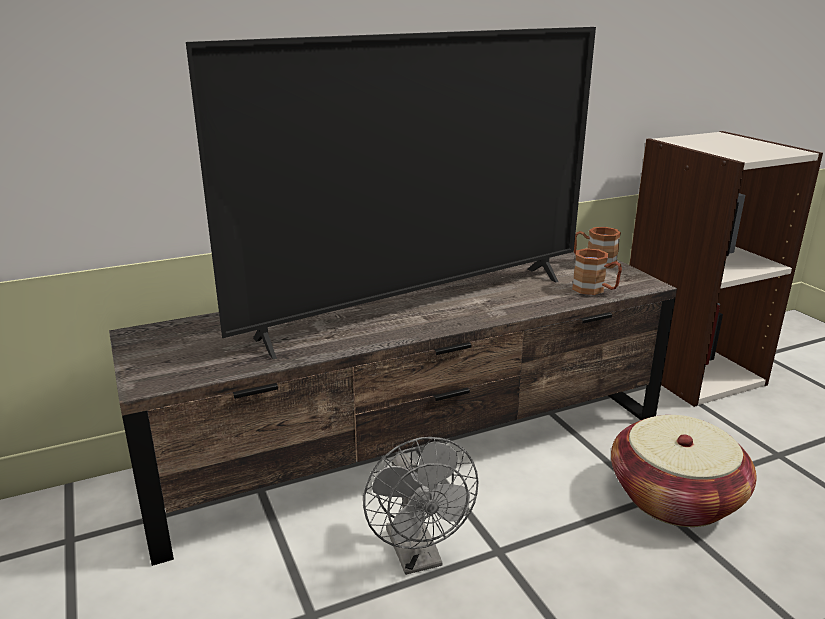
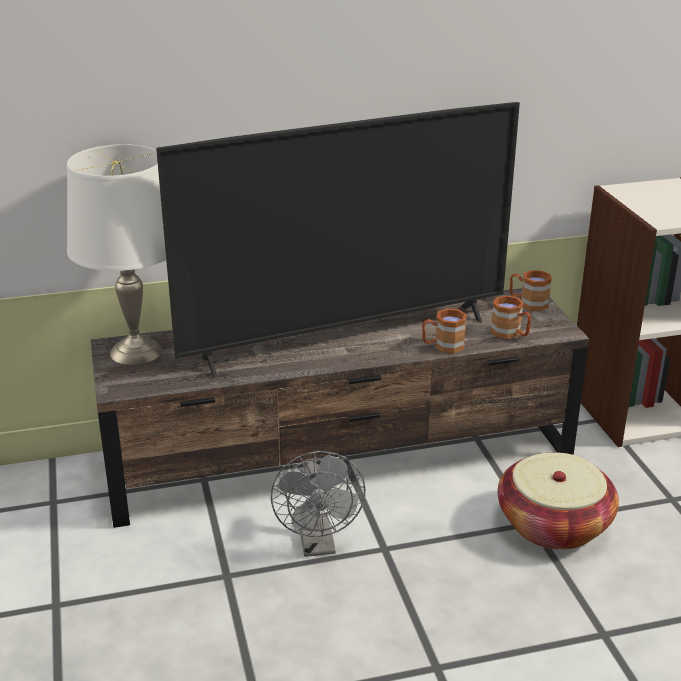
camera: 10 degrees right, 5 degrees up
(168, 338) = (135, 351): none -> white table lamp
(530, 306) = (443, 346): none -> brown mug

